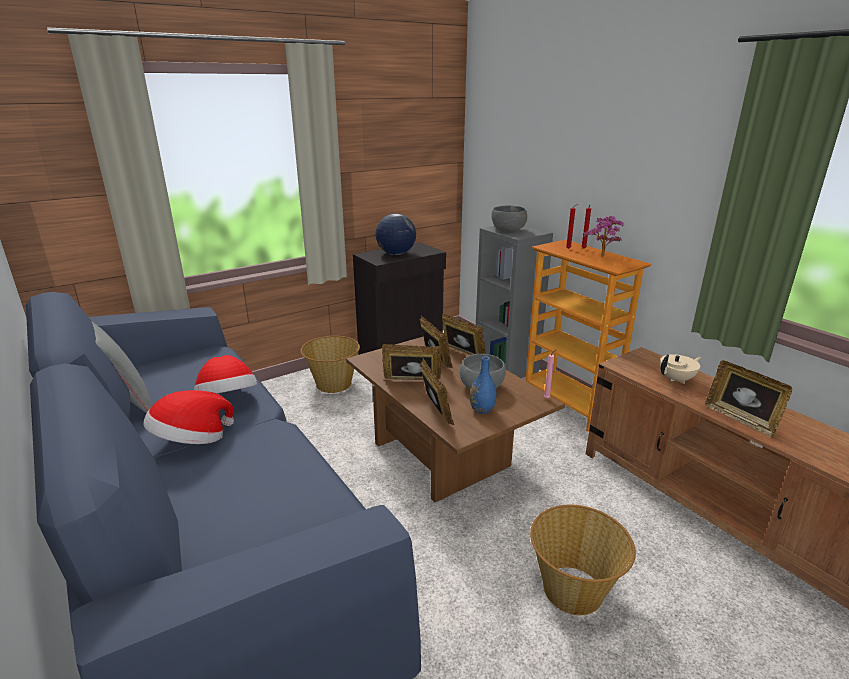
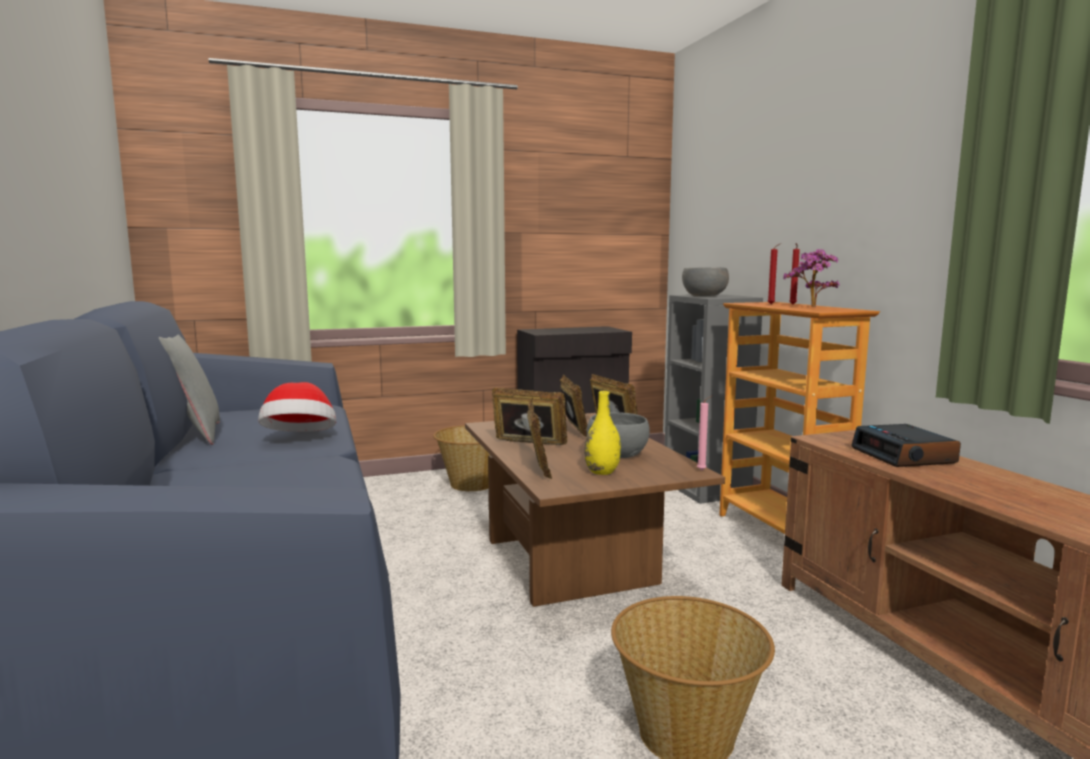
camera: 15 degrees right, 15 degrees down
(192, 441) = (231, 461): hat -> none
(396, 254) = (568, 330): globe -> none
(482, 410) = (602, 472): blue vase -> yellow vase
(677, 379) = (904, 456): beige teapot -> alarm clock
(740, 419) = (989, 495): picture frame -> none

